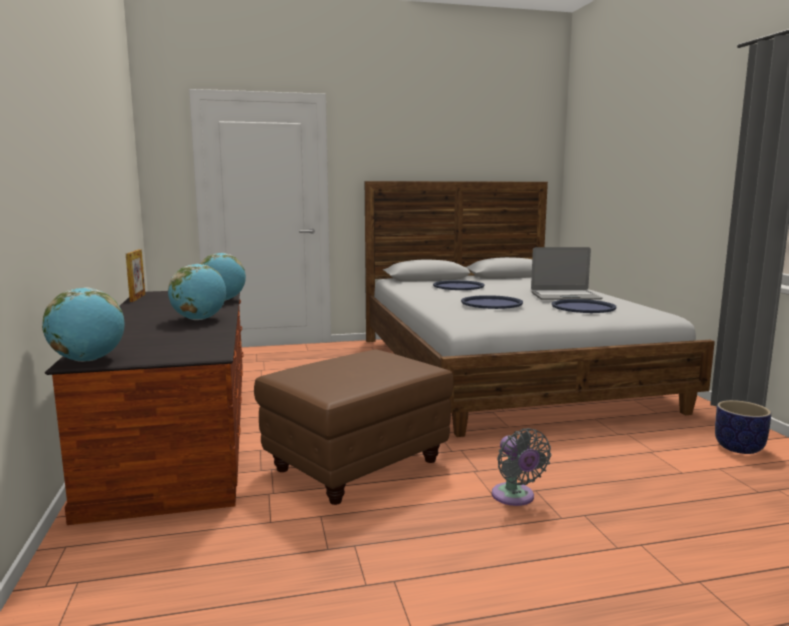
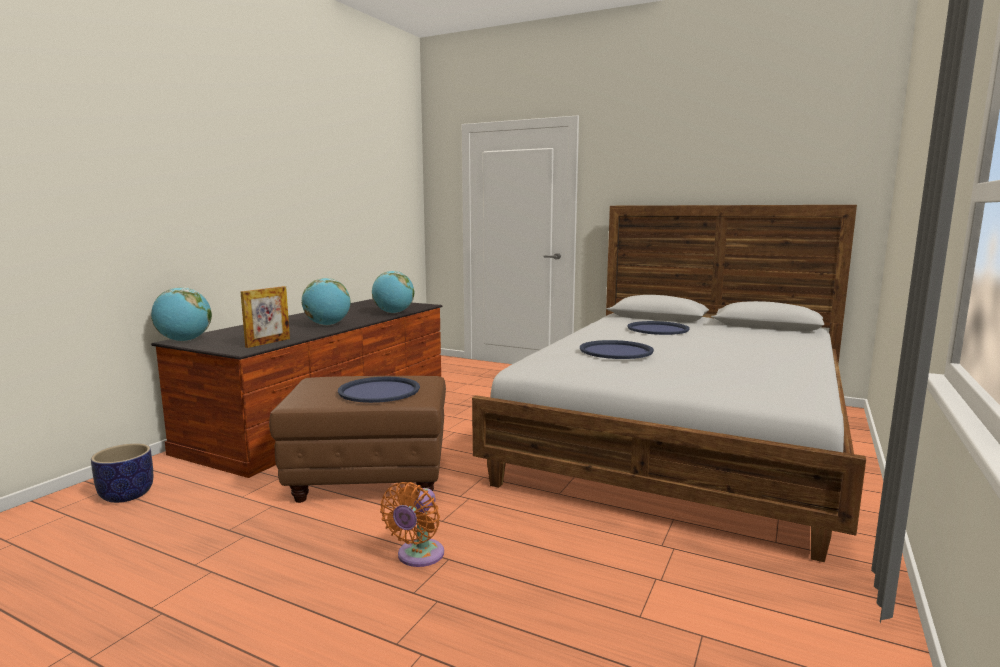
camera: 40 degrees right, 0 degrees up
(137, 298) = (354, 303): picture frame -> picture frame (268, 343)
(515, 497) = (418, 556): grey fan -> orange fan
(565, 296) = (744, 358): laptop -> none
(583, 307) = (716, 374): blue tray -> blue tray (379, 391)
(739, 448) = (798, 628): planter -> planter (127, 495)

